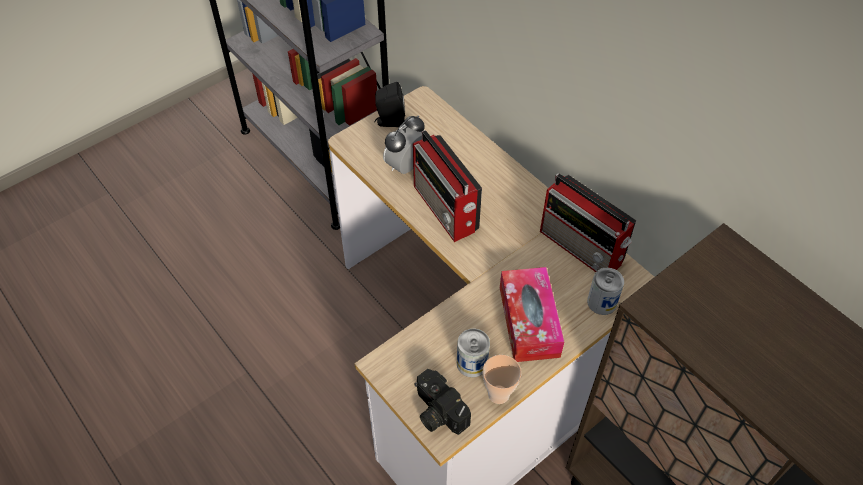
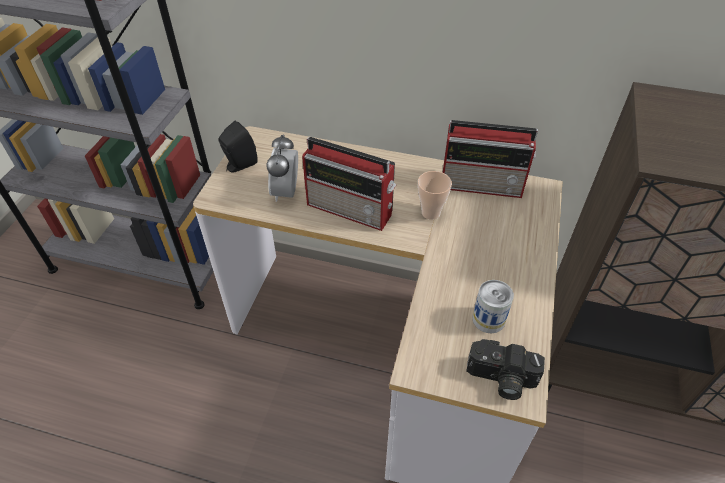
camera: 35 degrees left, 5 degrees down
(498, 394) = (533, 331): cup -> cup (430, 213)
(529, 321) = (498, 259): tissue box -> none
(602, 302) = (535, 215): can -> none

